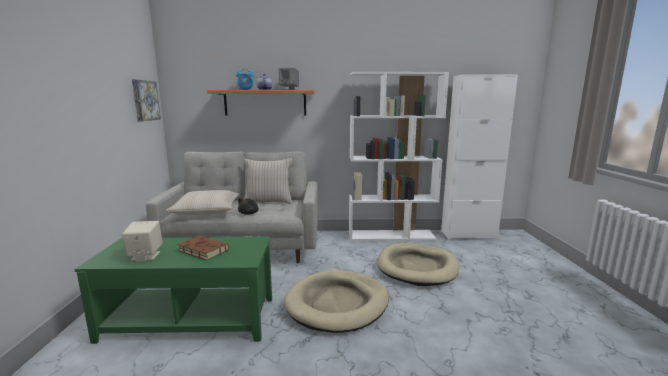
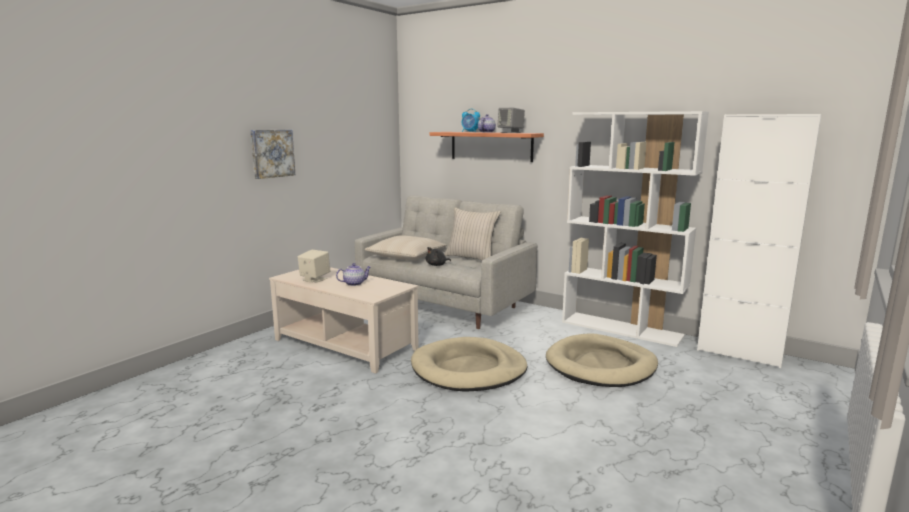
camera: 35 degrees right, 0 degrees up
(144, 100) = (377, 142): picture -> picture (271, 153)
(190, 319) = (345, 344): green coffee table -> beige coffee table
(202, 250) = (354, 283): brown book -> teapot

